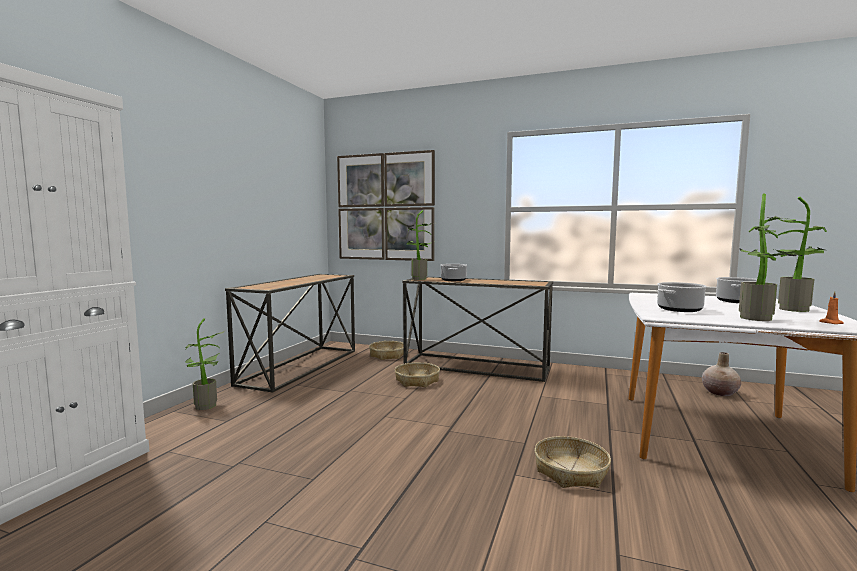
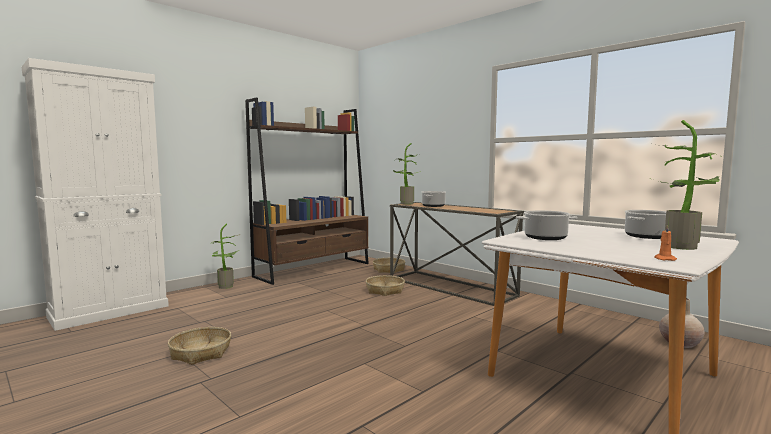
camera: 25 degrees right, 0 degrees up
(300, 366) = (314, 270): console table -> brown bookcase
(385, 207) = (398, 140): picture -> none
(570, 471) = (411, 370): basket -> basket (201, 352)
(761, 319) = (596, 250): potted plant -> none

